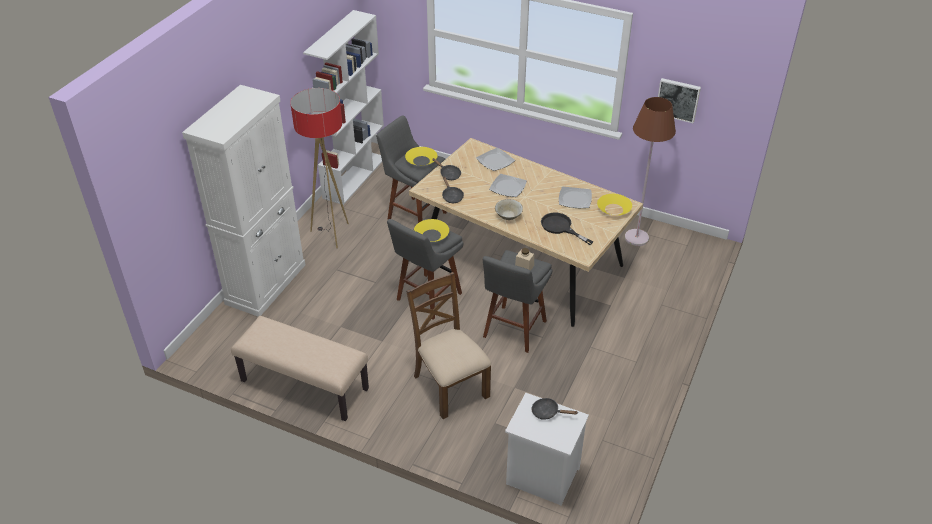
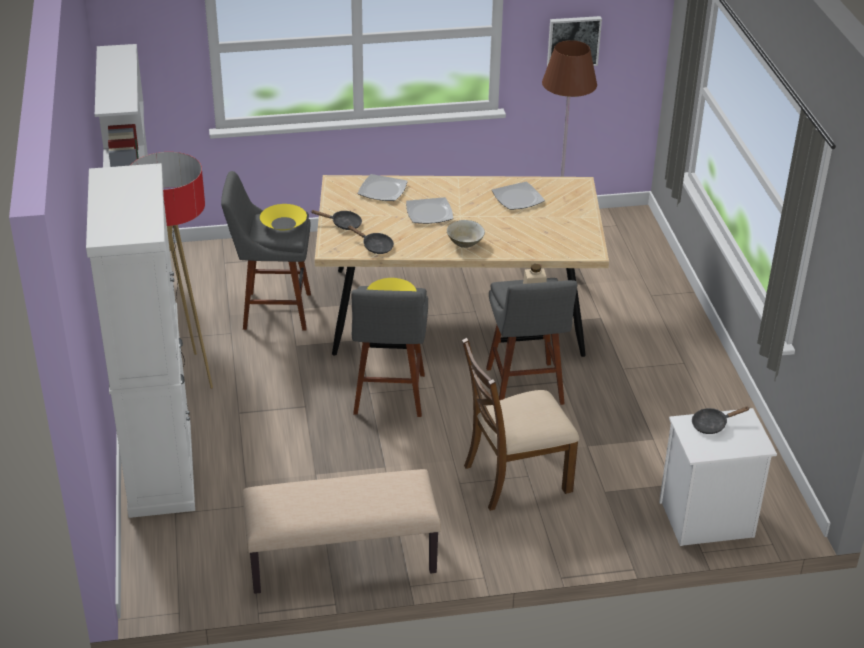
camera: 35 degrees left, 5 degrees down
(450, 386) = (515, 477): brown chair -> brown chair turned 45 degrees counterclockwise
(560, 227) = (535, 233): black frying pan -> none
(614, 209) = (570, 193): yellow bowl -> none

